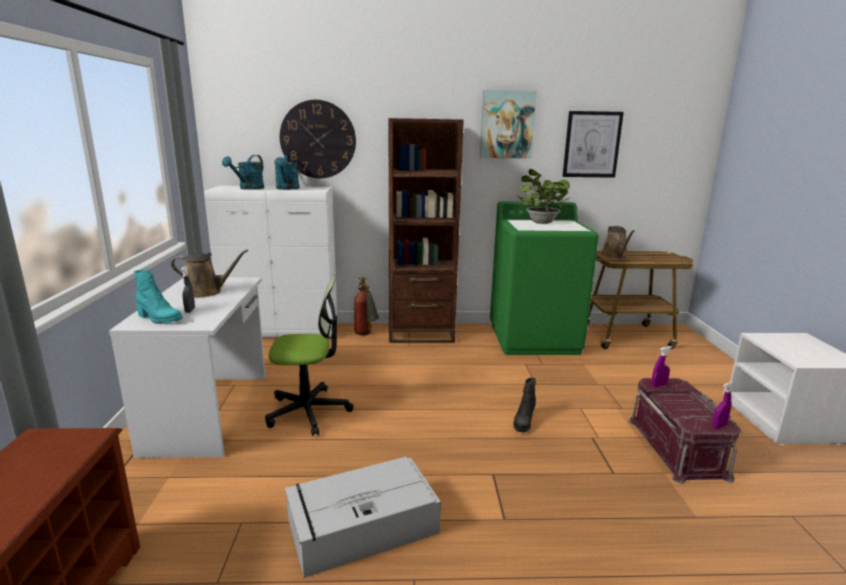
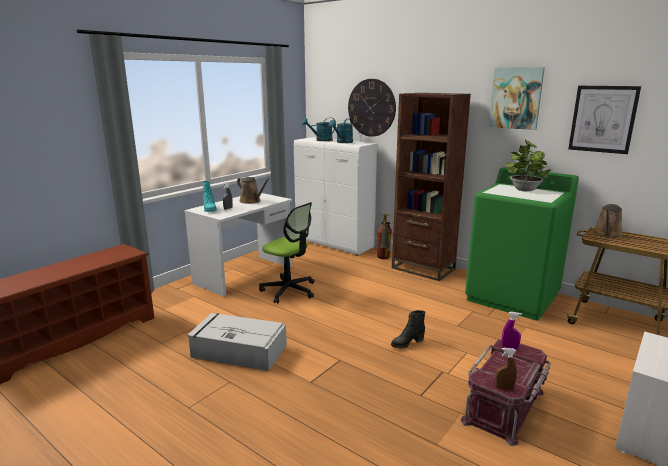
camera: 40 degrees right, 0 degrees up
(719, 426) = (504, 388): purple spray bottle -> brown spray bottle

